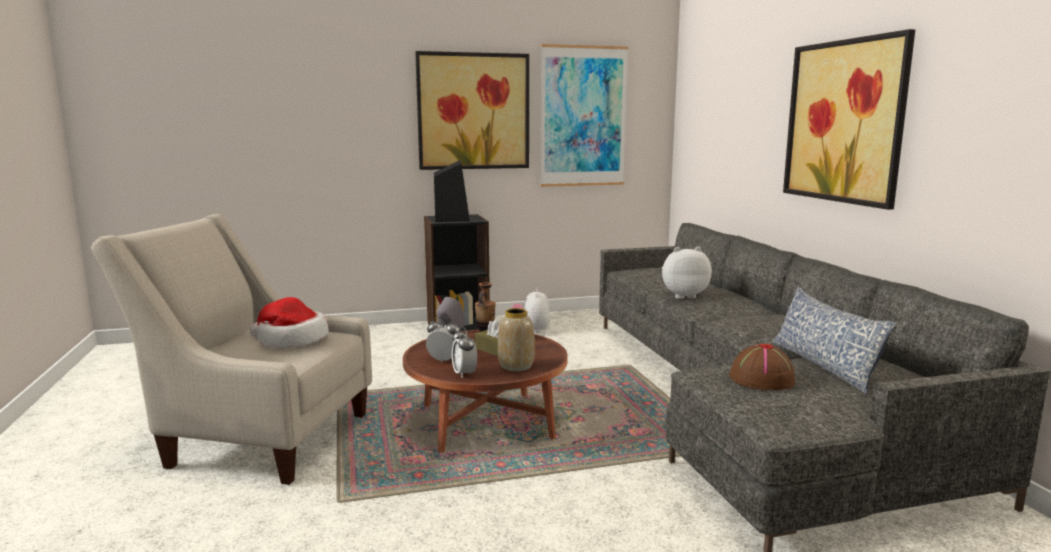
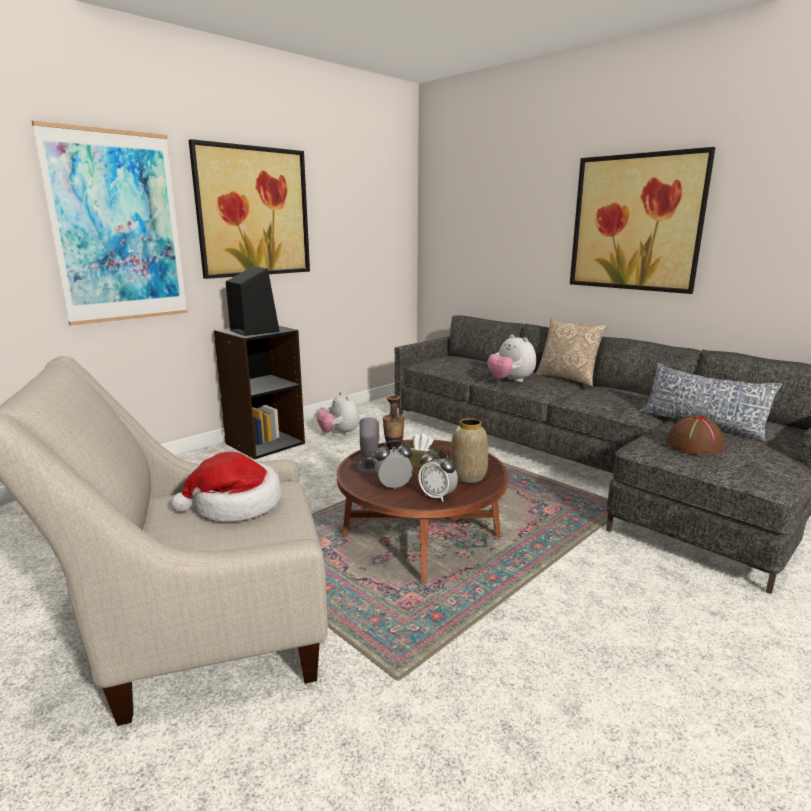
camera: 30 degrees left, 5 degrees up
(583, 117) = (350, 218): picture -> picture (118, 228)
(683, 296) = (510, 381): plush toy -> plush toy turned 90 degrees counterclockwise
(756, 302) = (568, 378): none -> pillow

